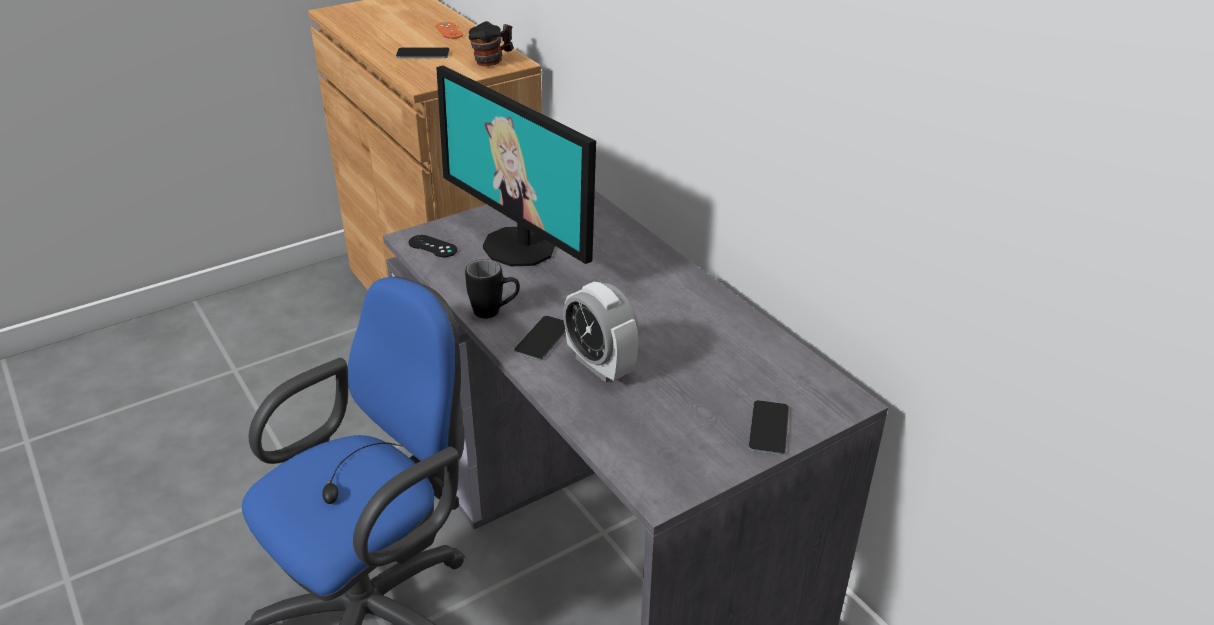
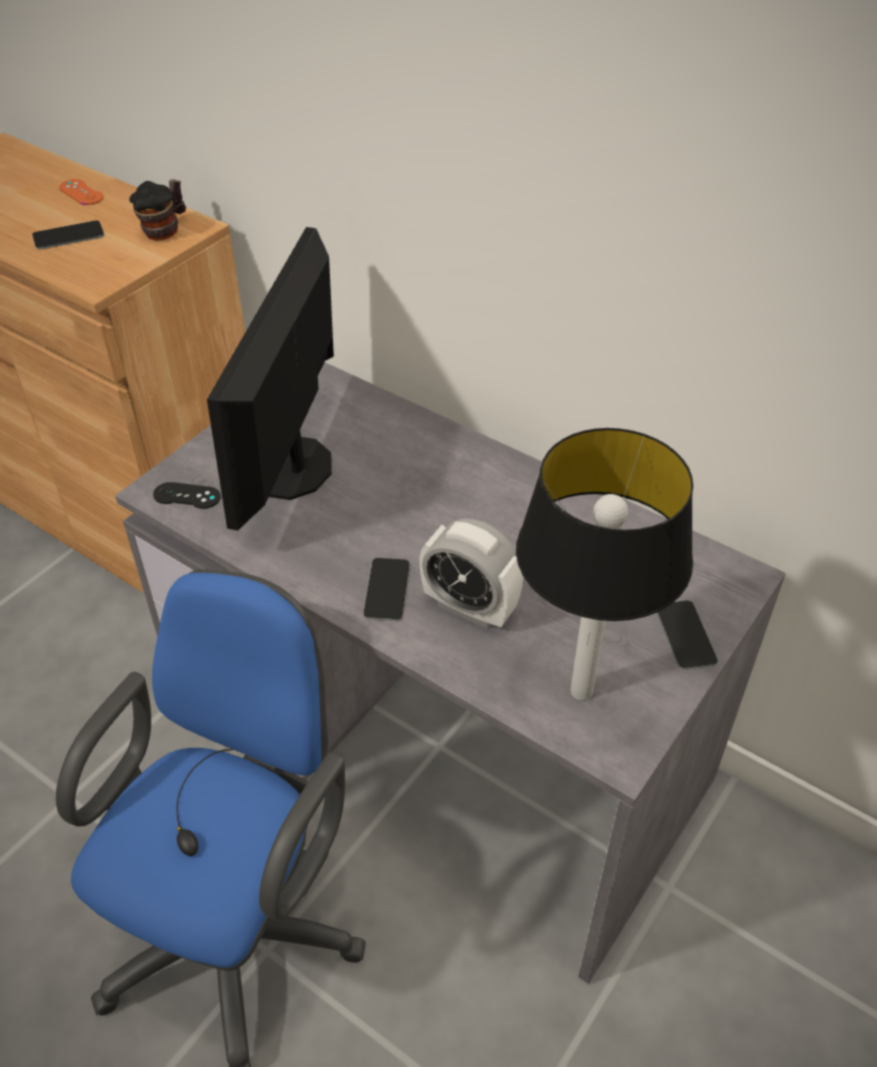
camera: 20 degrees left, 10 degrees up
(495, 312) = (312, 570): black mug -> none
(520, 246) = (292, 468): monitor -> monitor turned 75 degrees clockwise
(657, 443) = (583, 691): none -> table lamp

